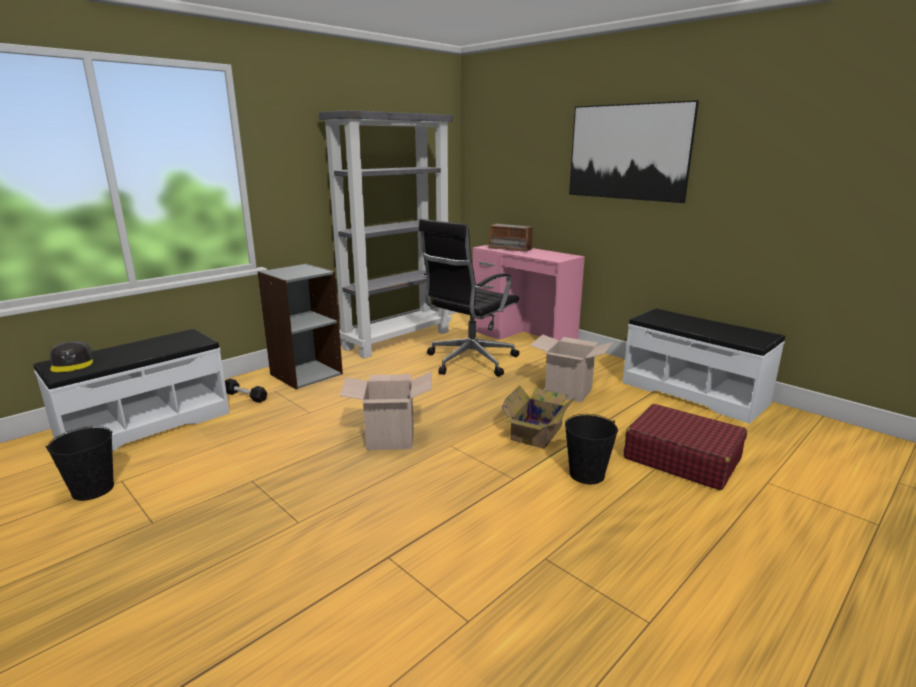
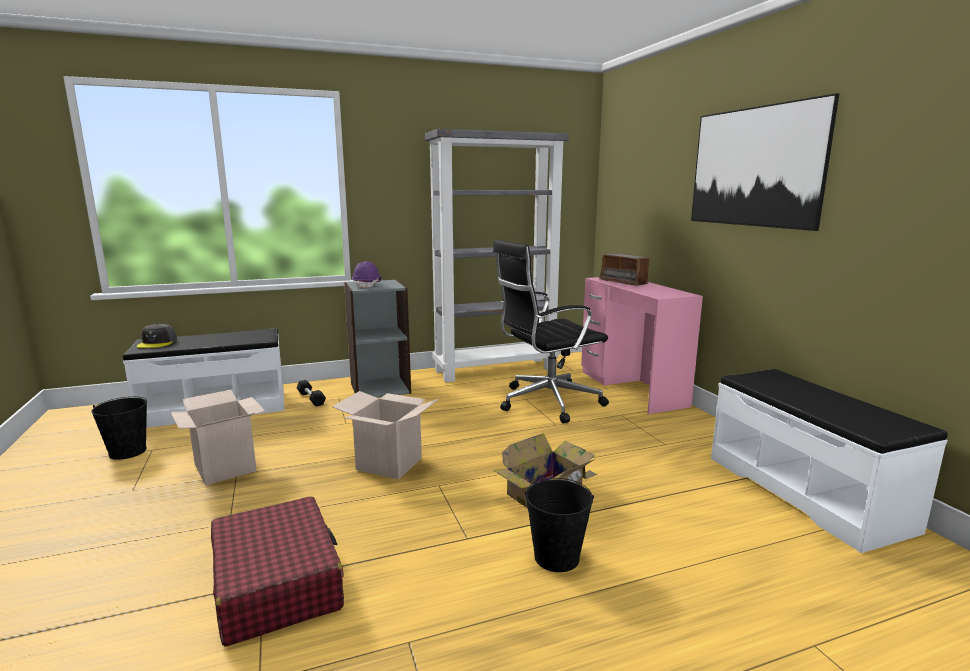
camera: 25 degrees right, 5 degrees down
(290, 272) = (367, 285): none -> purple hard hat
(568, 391) = (629, 455): cardboard box -> cardboard box (225, 468)
(681, 458) = (705, 573): red suitcase -> red suitcase (277, 583)

